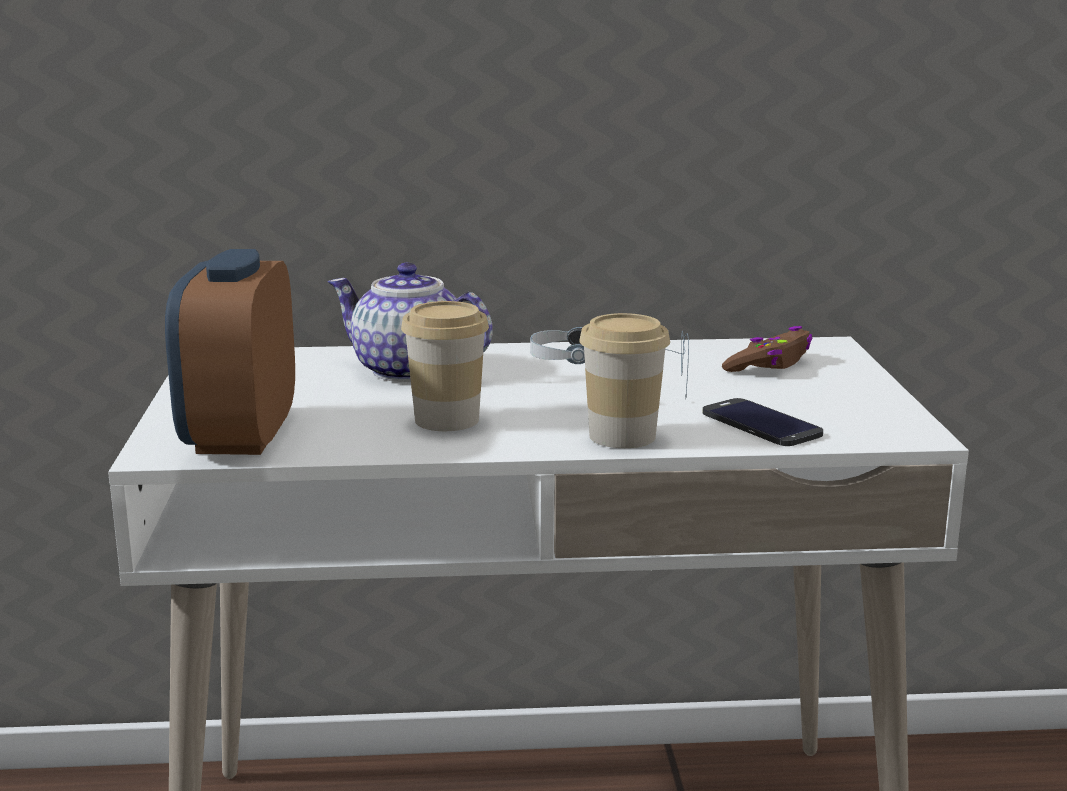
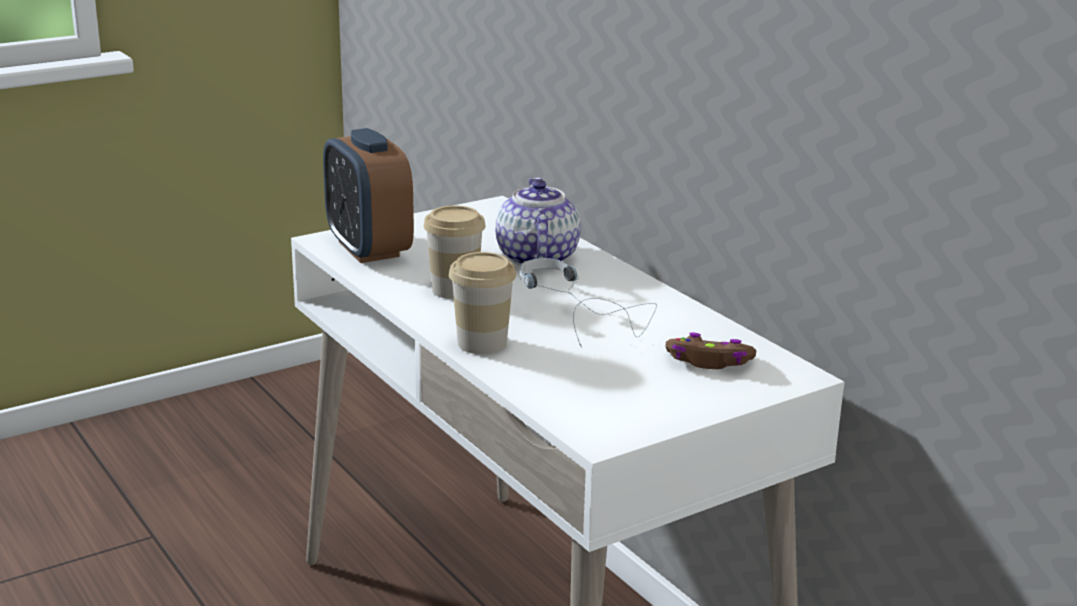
camera: 60 degrees right, 5 degrees up
(240, 436) = (368, 249): alarm clock -> alarm clock turned 90 degrees counterclockwise
(761, 423) = (560, 381): phone -> none

